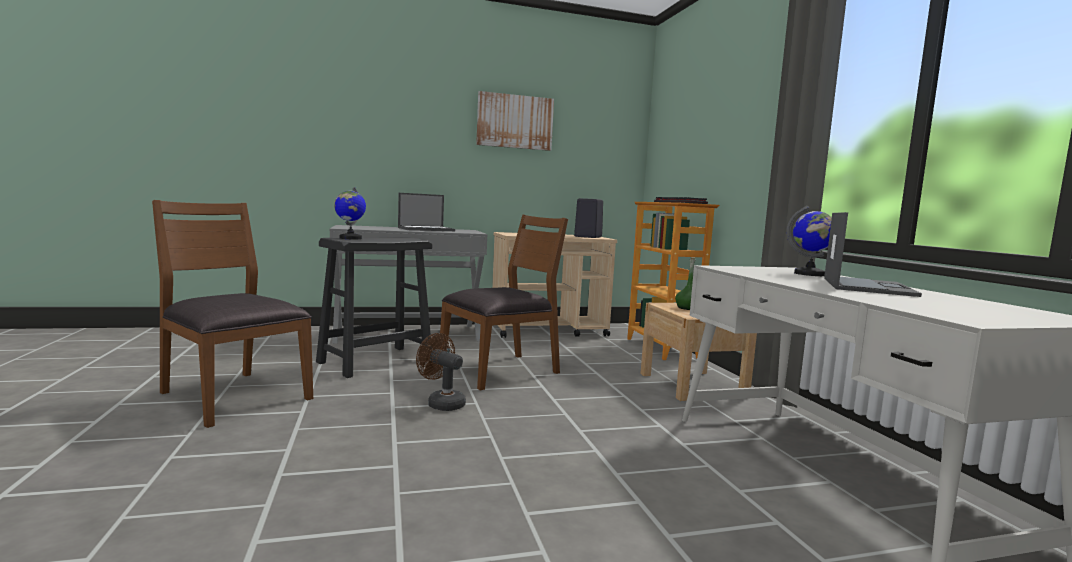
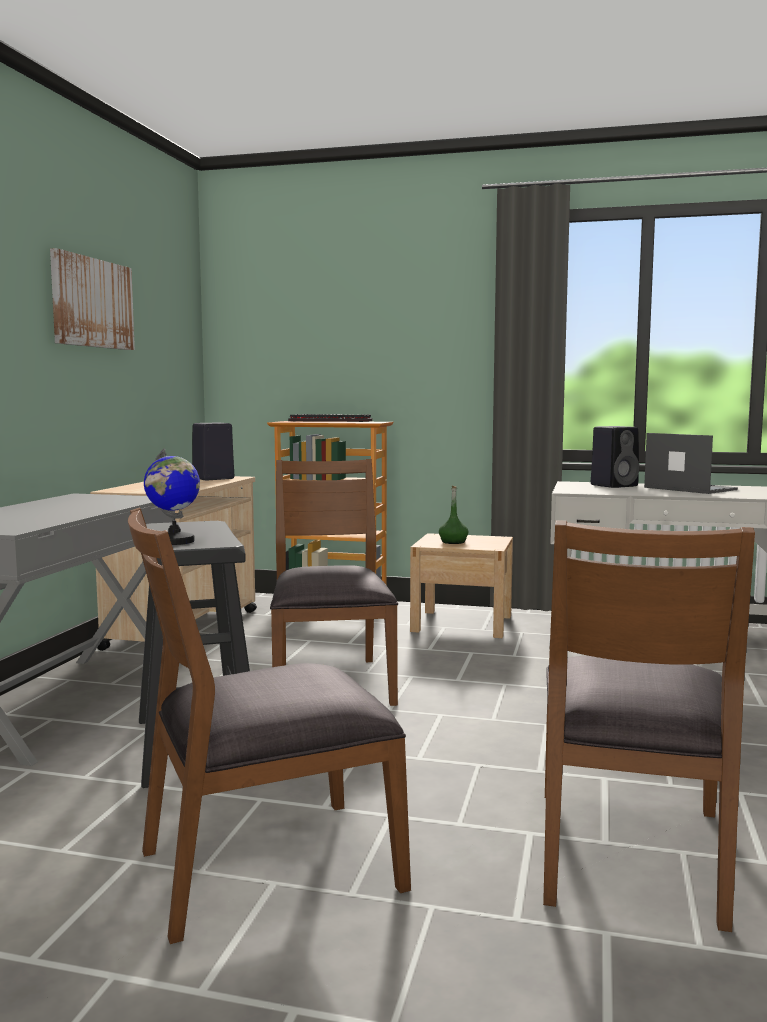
camera: 60 degrees left, 0 degrees up
(260, 484) = (630, 854): none -> brown chair
(426, 229) = (64, 506): laptop -> none
(442, 403) = (427, 730): brown fan -> none
(809, 274) = (614, 485): globe -> black speaker

